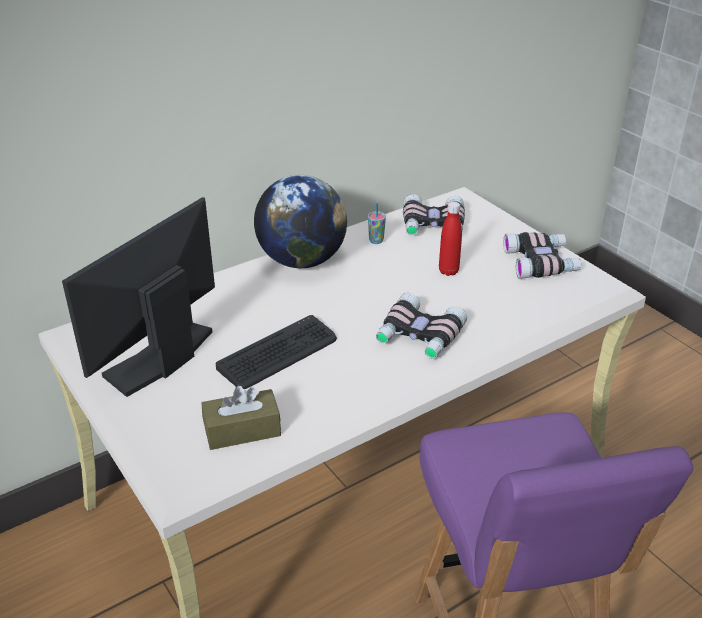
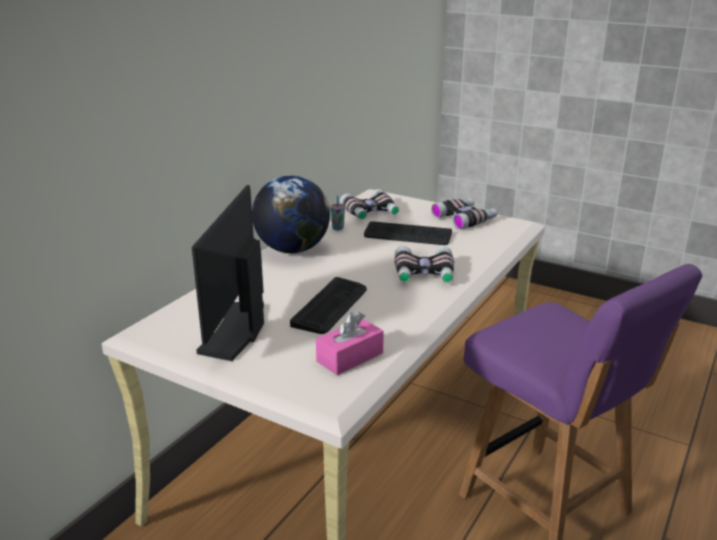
camera: 25 degrees left, 10 degrees down
(242, 430) = (350, 357): brown tissue box -> pink tissue box
(448, 271) = (407, 235): red bottle -> keyboard

